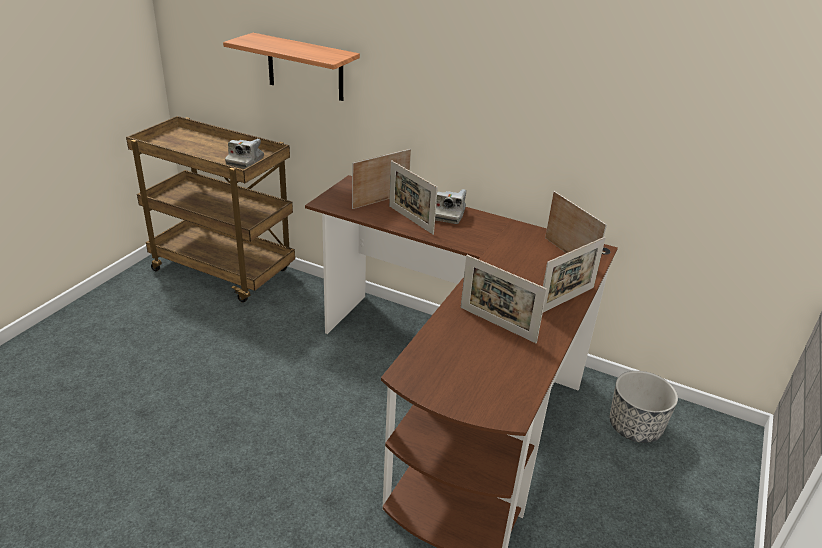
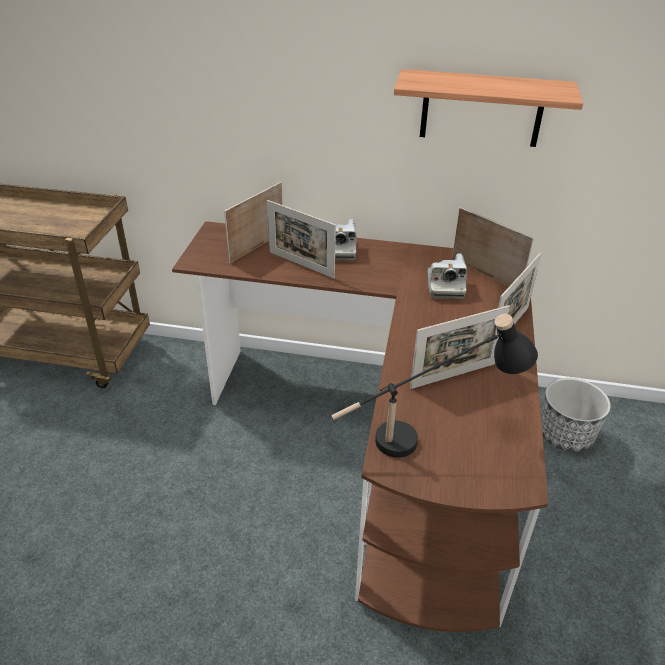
camera: 15 degrees left, 5 degrees up
(245, 162) = (77, 226): camera -> camera (445, 286)
(305, 67) = (132, 101): shelf -> shelf (481, 109)
(448, 362) = (426, 436): none -> black table lamp
(497, 324) = (454, 375): picture frame -> picture frame turned 45 degrees counterclockwise

